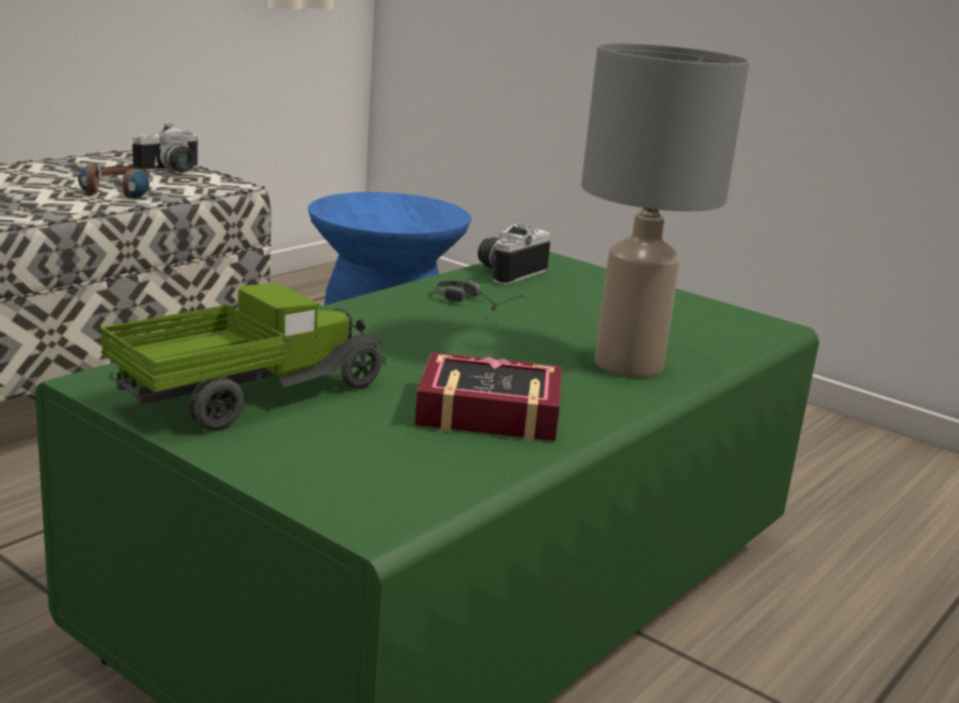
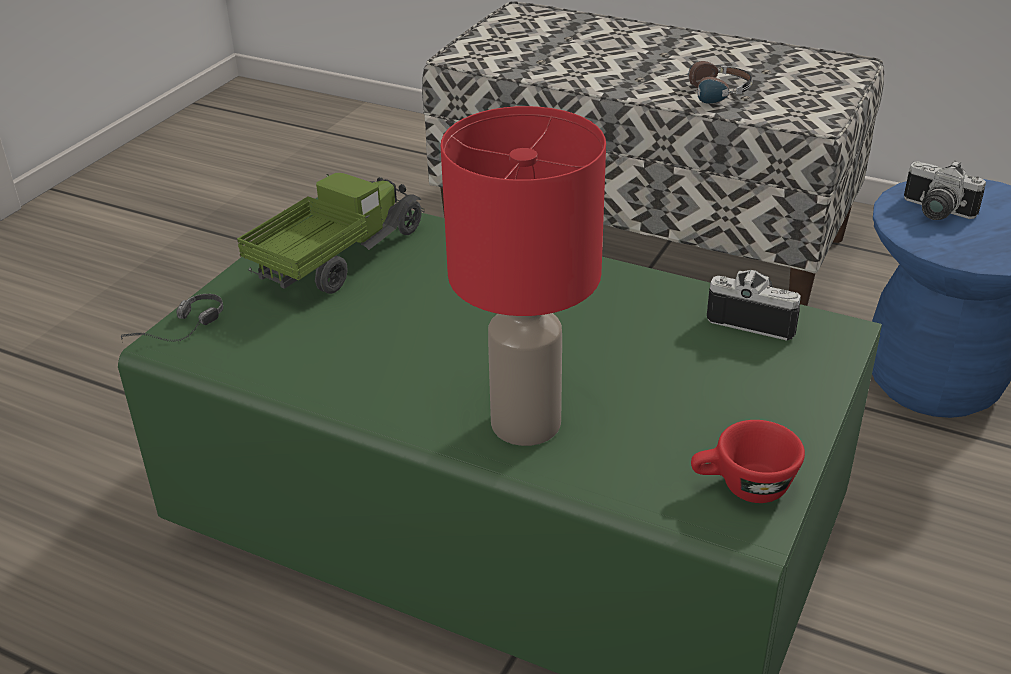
camera: 80 degrees right, 15 degrees up
(172, 171) = (818, 91): camera -> camera (934, 212)
(249, 396) = (339, 258): toy truck -> toy truck turned 90 degrees counterclockwise
(482, 409) = (368, 356): book -> none
(484, 306) = (625, 320): headphones -> headphones (179, 334)
(631, 365) = (526, 425): grey table lamp -> red table lamp
(727, 319) = (743, 487): none -> red cup

